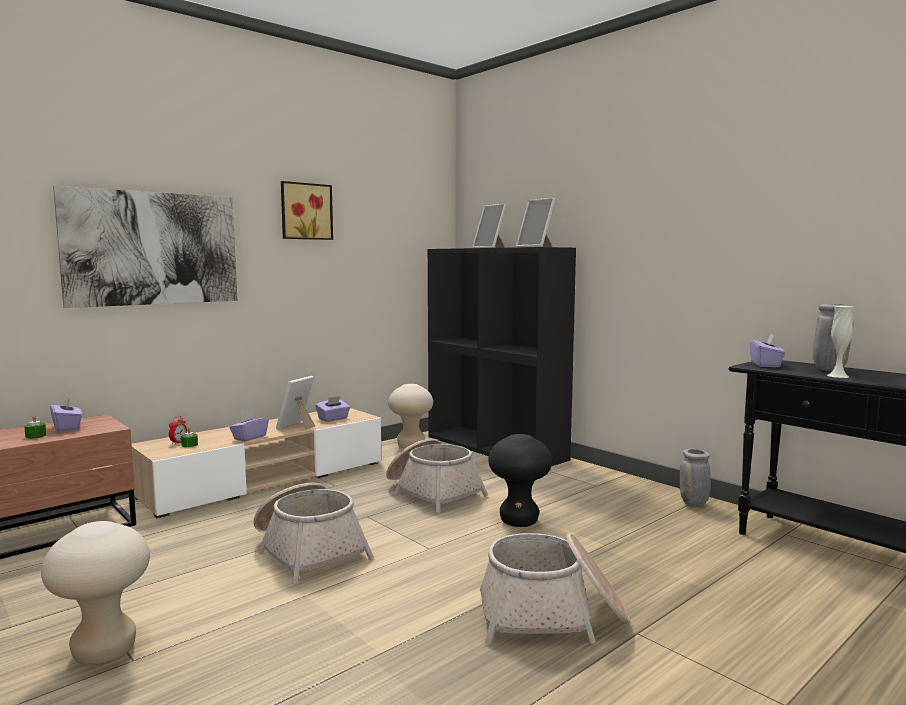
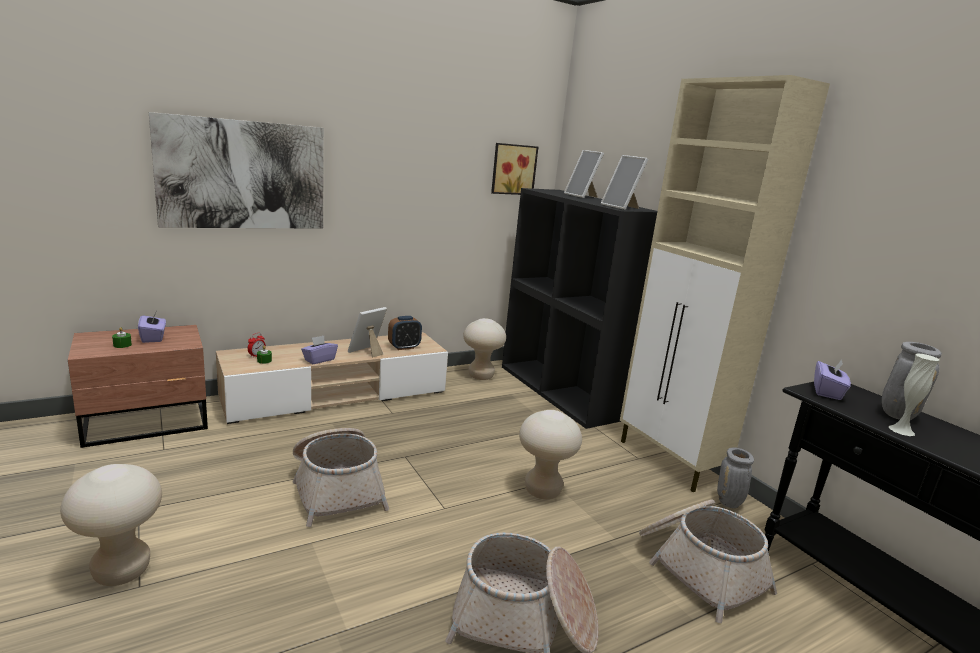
camera: 10 degrees right, 10 degrees up
(305, 211) = (398, 144): picture -> picture (513, 169)
(333, 419) = (404, 347): purple tissue box -> alarm clock
(432, 492) = (476, 438): basket -> basket (698, 568)
(519, 521) = (542, 491): black stool -> beige stool
(627, 484) = (670, 462): none -> beige cabinet

